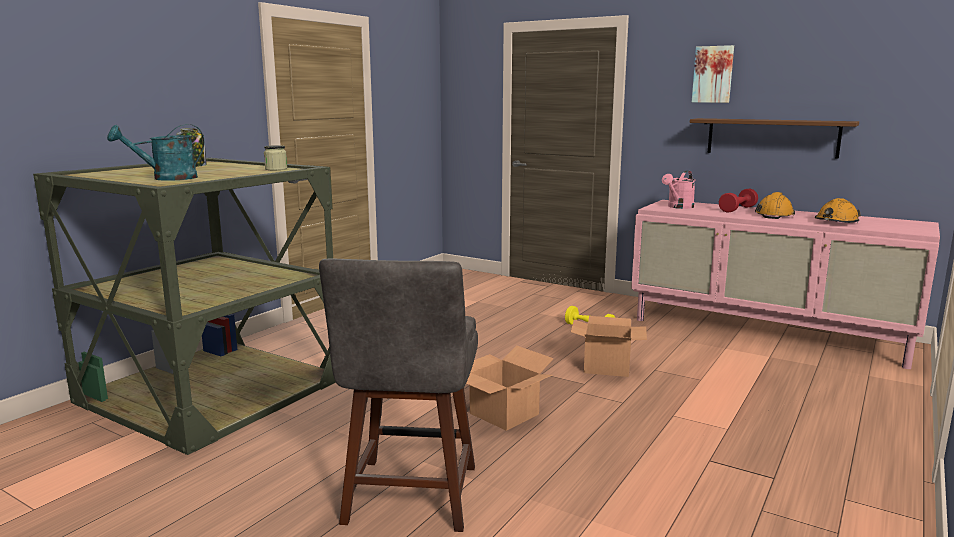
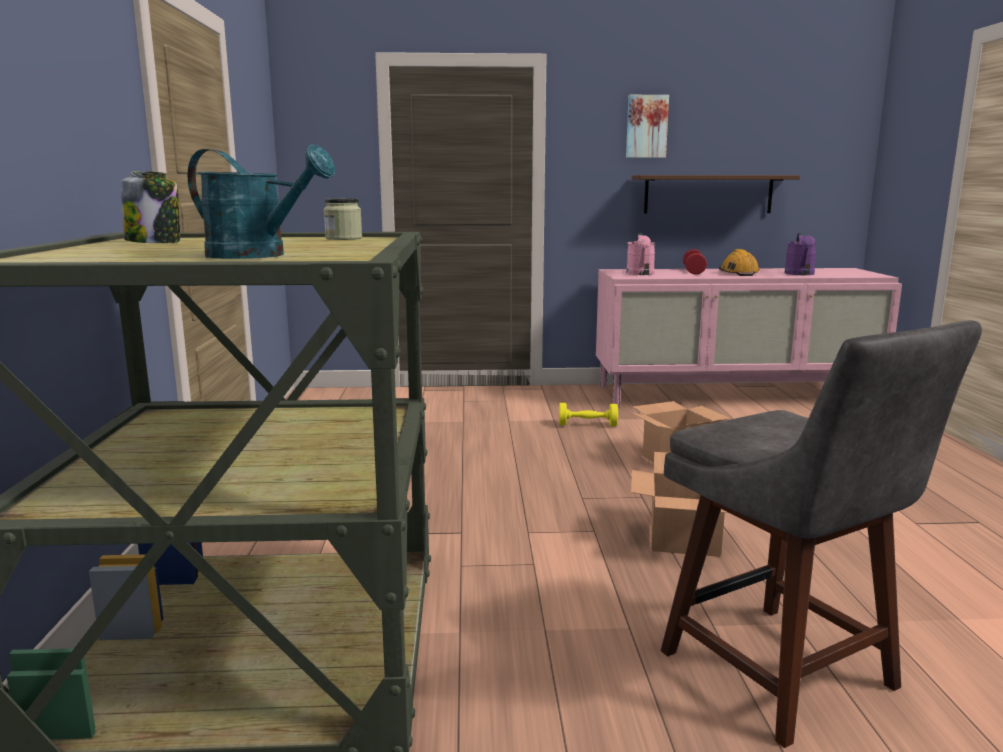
camera: 35 degrees left, 0 degrees up
(167, 178) = (258, 255): turquoise watering can -> turquoise watering can turned 90 degrees counterclockwise
(836, 222) = (800, 274): orange hard hat -> purple watering can

